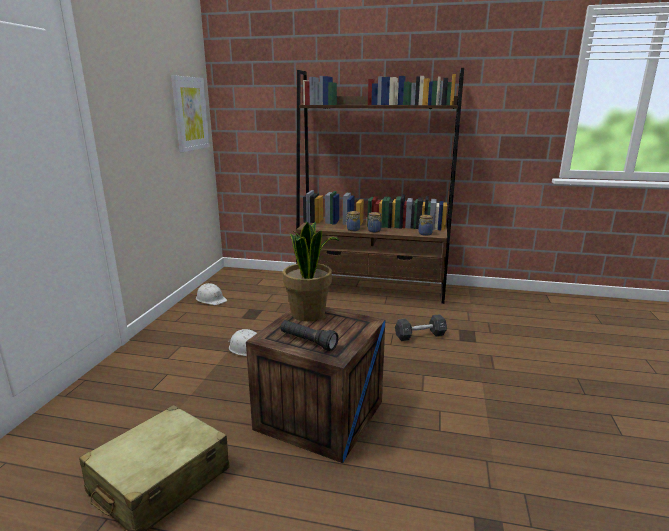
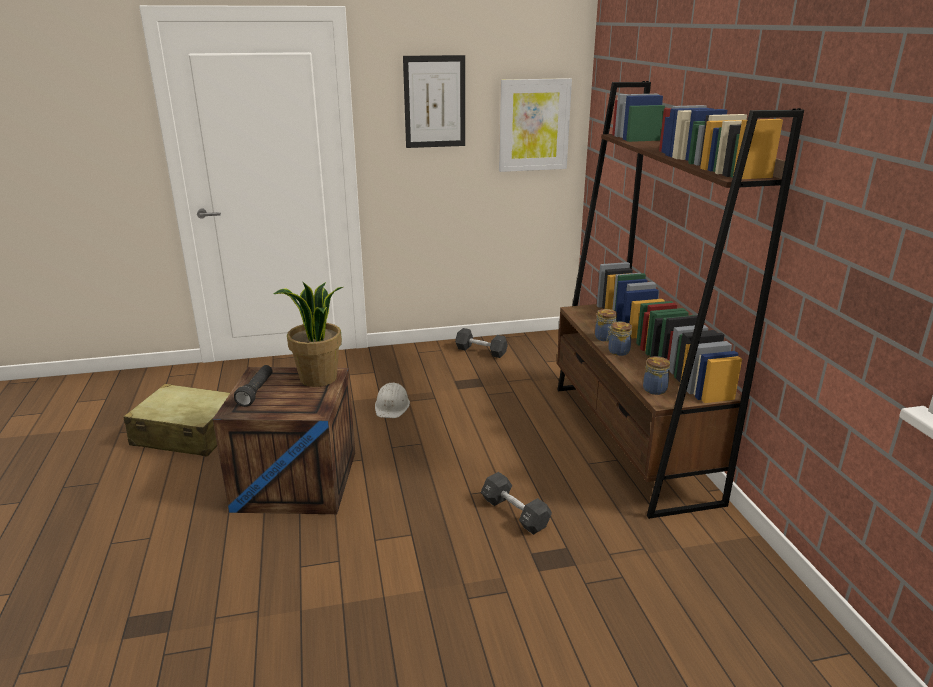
camera: 65 degrees right, 5 degrees up
(139, 92) = (434, 102): none -> picture
(211, 299) = (481, 351): white hard hat -> black dumbbell

